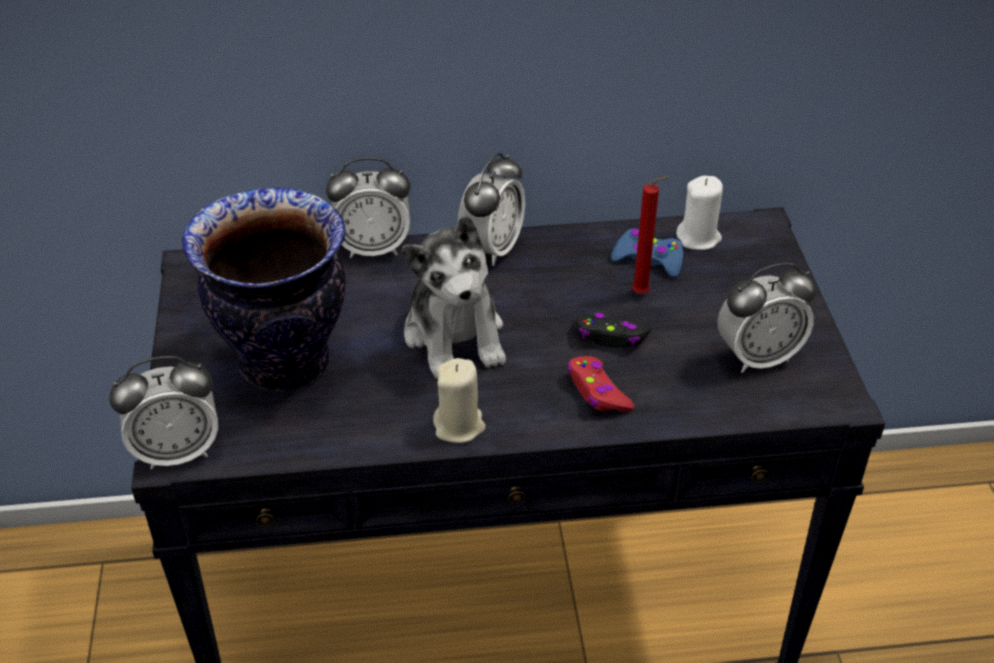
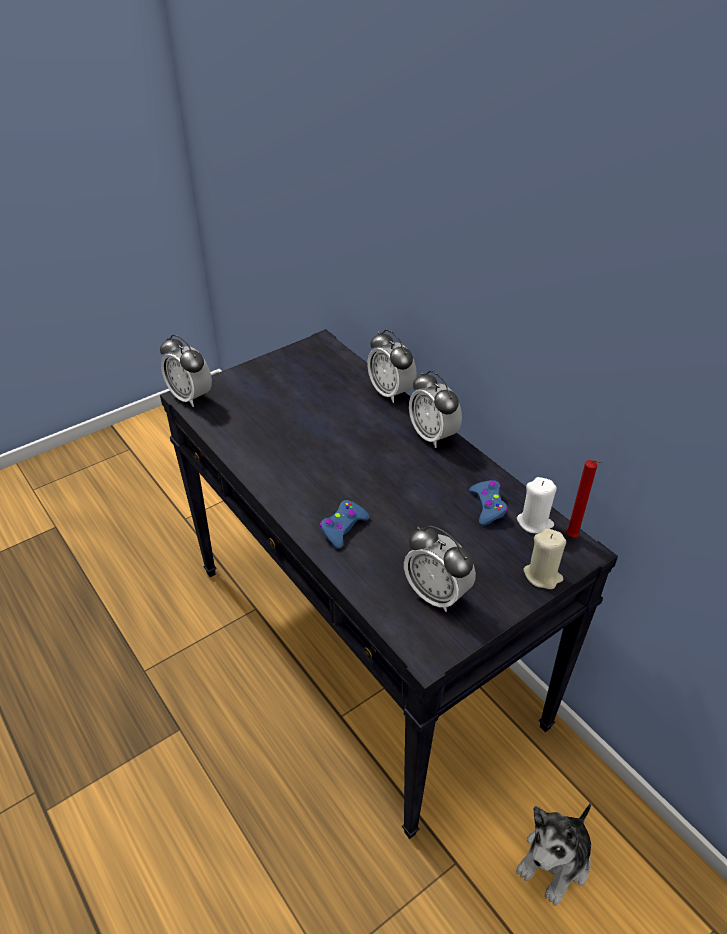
camera: 60 degrees right, 0 degrees up
(286, 362) = (276, 402): vase -> none
(455, 335) = (345, 452): plush toy -> plush toy (555, 860)
(459, 426) = (273, 482): beige candle -> beige candle (542, 575)
(491, 249) = (433, 436): alarm clock -> alarm clock turned 60 degrees clockwise
(597, 392) = (343, 528): red game controller -> blue game controller
(611, 337) = (397, 516): black game controller -> none
(643, 294) = (451, 516): red candle -> red candle (573, 538)

